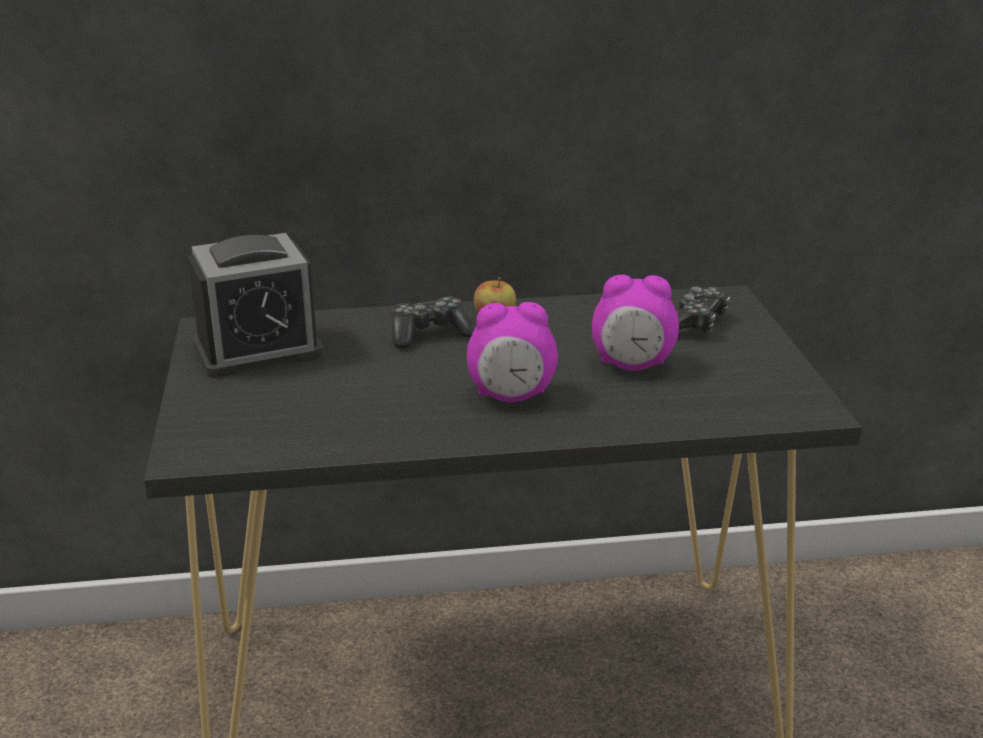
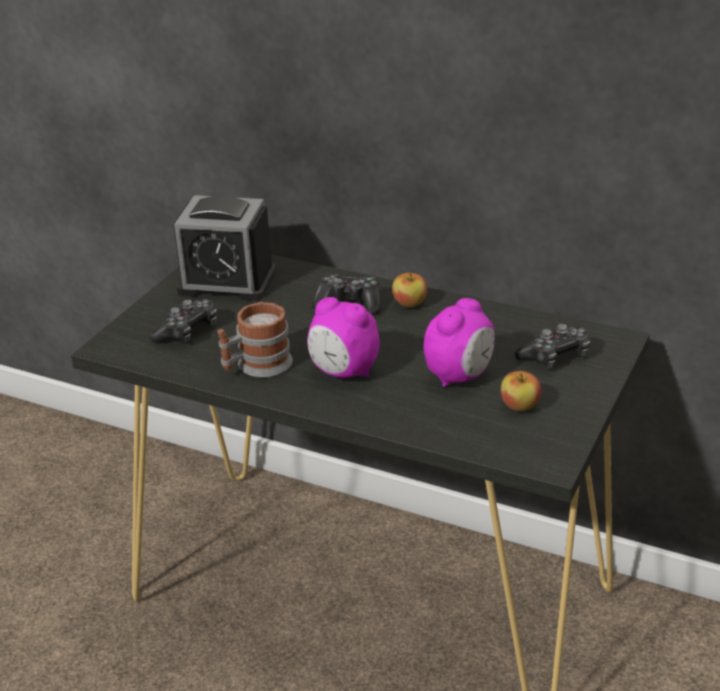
camera: 35 degrees right, 5 degrees up
(274, 410) = (188, 331): none -> game controller
(405, 420) = (256, 366): none -> mug
(632, 366) = (460, 376): alarm clock -> alarm clock turned 90 degrees counterclockwise
(723, 374) = (520, 406): none -> apple

